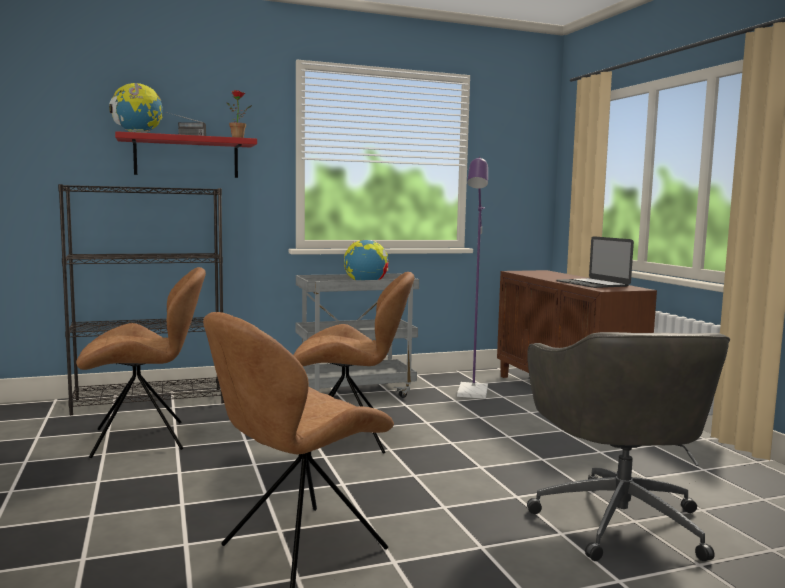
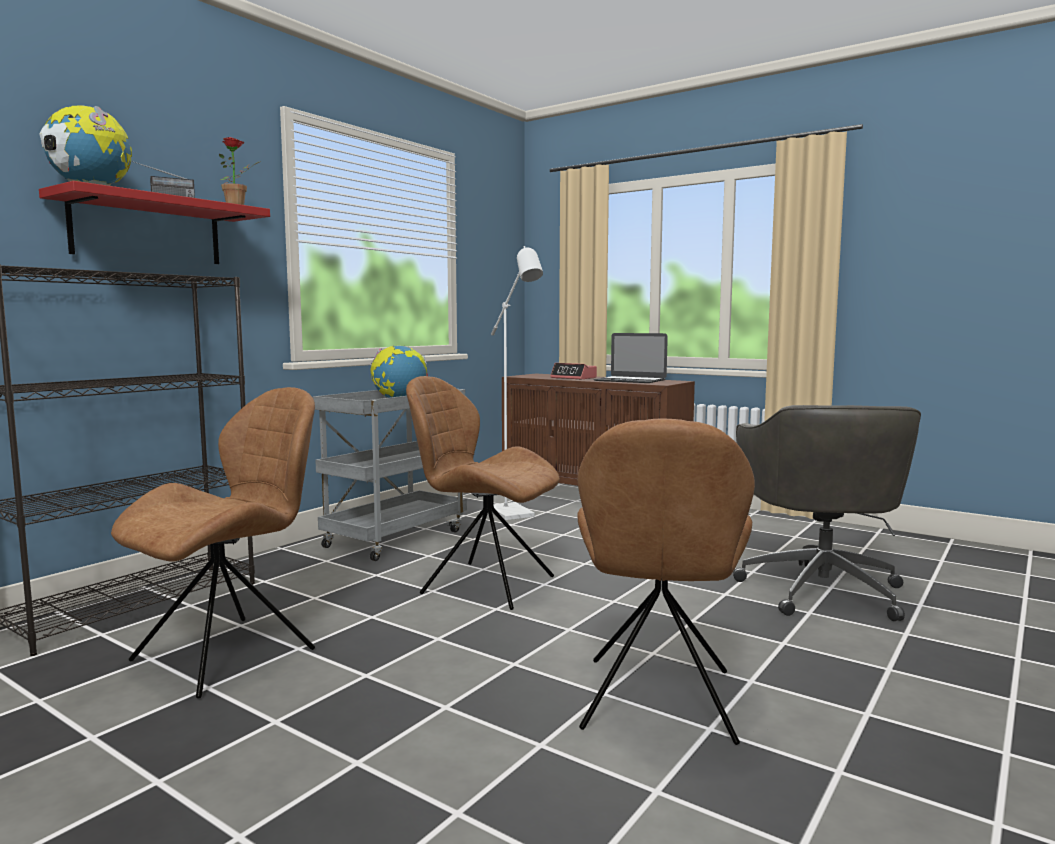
camera: 35 degrees left, 0 degrees up
(349, 438) = (484, 584): brown chair -> brown chair turned 120 degrees counterclockwise
(472, 394) = (514, 515): purple floor lamp -> white floor lamp
(552, 277) = (574, 378): none -> alarm clock
(618, 519) = (821, 589): grey office chair -> grey office chair turned 45 degrees clockwise

